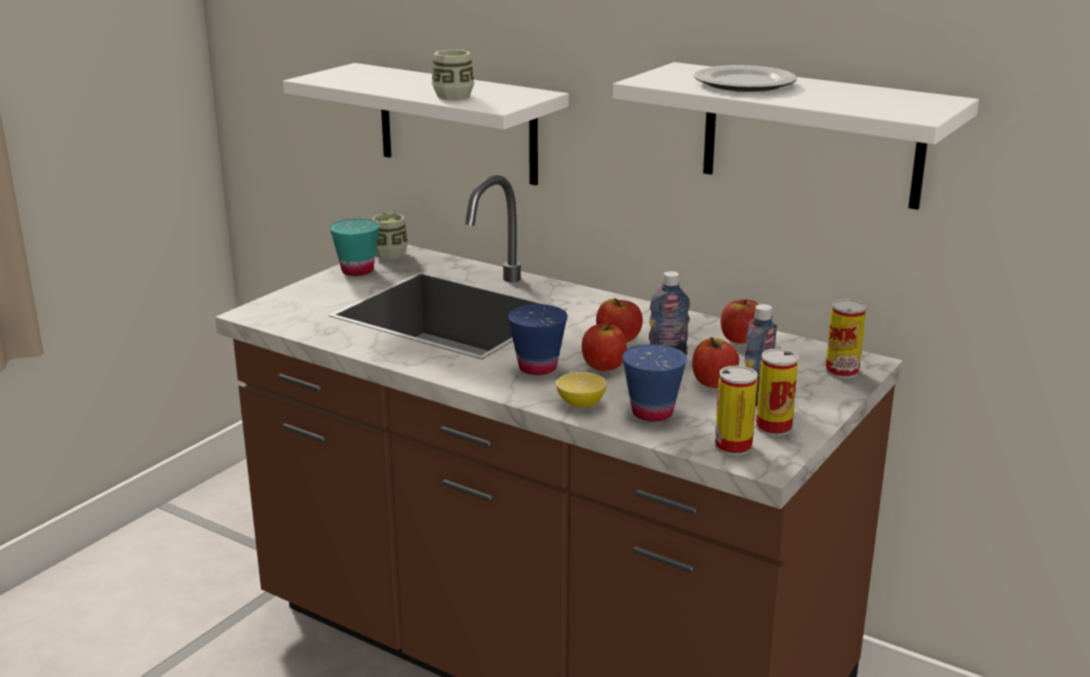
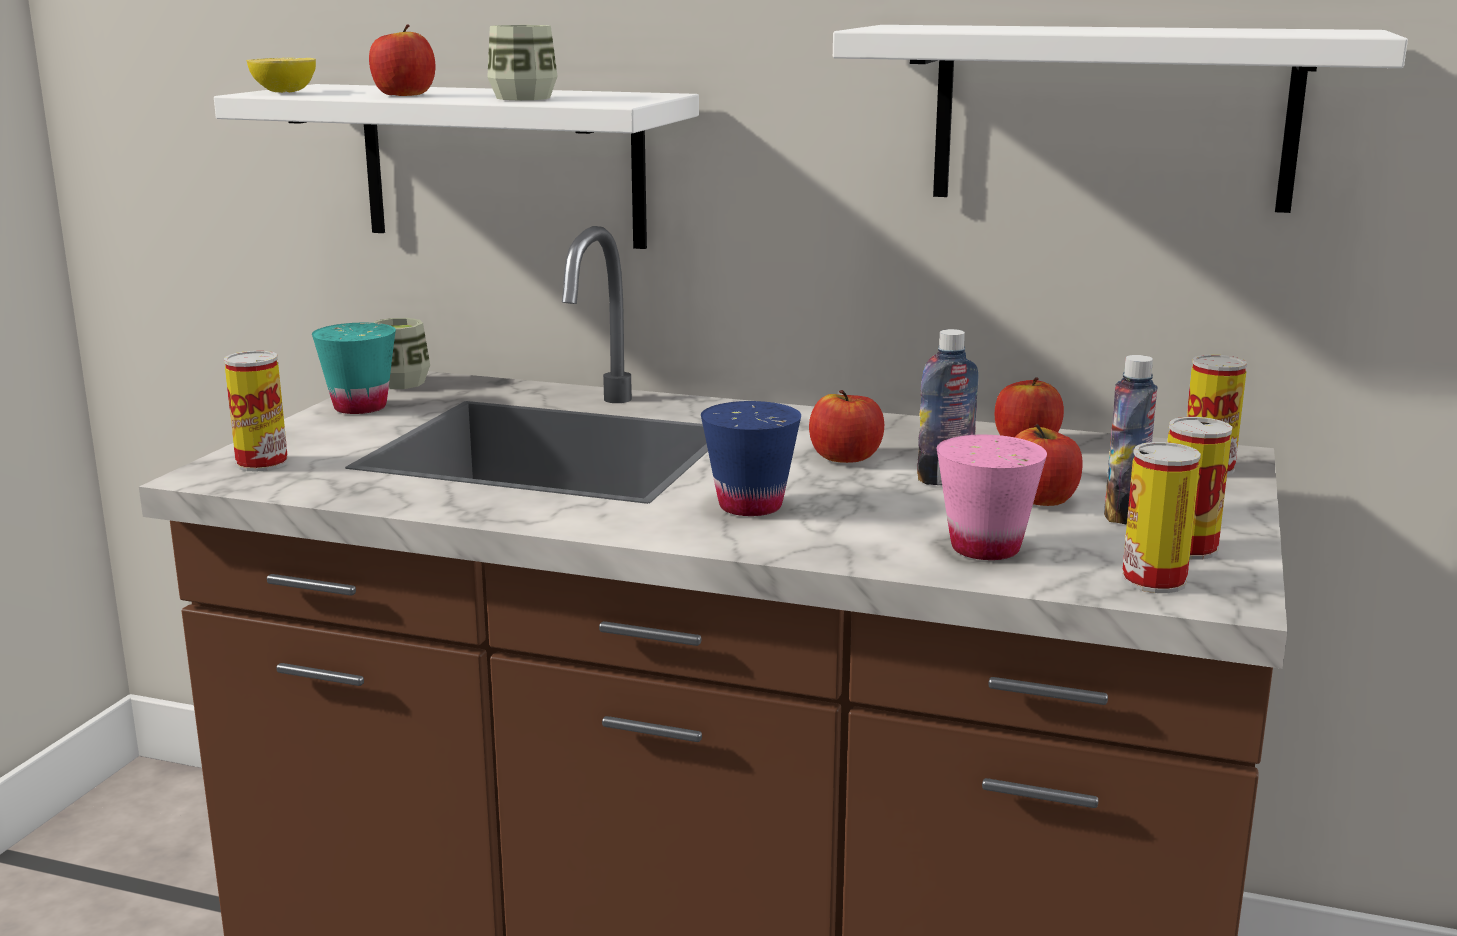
camera: 15 degrees left, 5 degrees down
(285, 307) = (262, 463): none -> can
(581, 404) = (862, 548): lemon -> lemon (284, 92)
(603, 366) = (853, 494): apple -> apple (404, 95)
(652, 413) = (985, 548): blue cup -> pink cup
(743, 84) = (1032, 28): plate -> none

